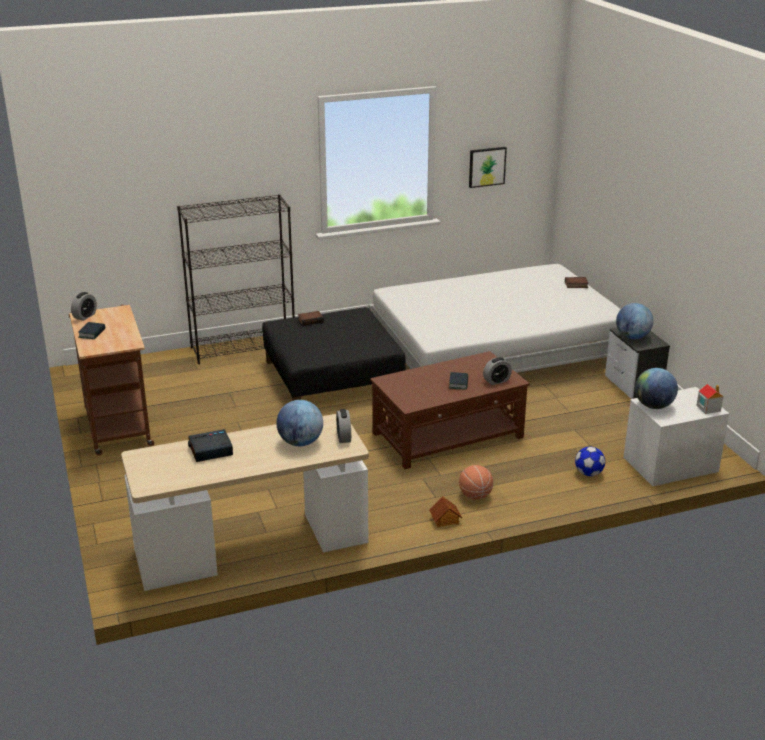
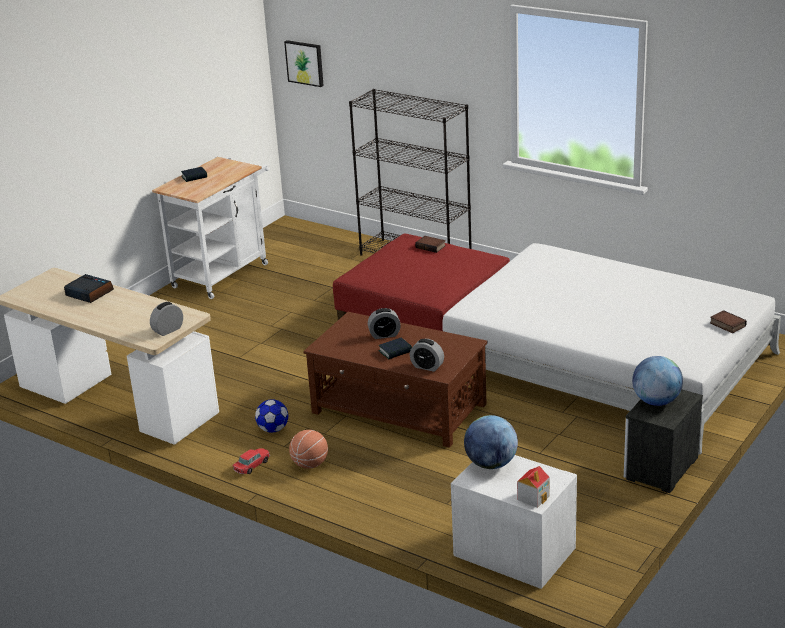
camera: 55 degrees right, 0 degrees up
(85, 316) = (219, 163): alarm clock -> alarm clock (384, 335)
(117, 425) = (224, 273): brown cart -> white cart
(300, 442) = (139, 318): globe -> none
(332, 378) = (423, 314): black ottoman -> red ottoman
(445, 520) = (252, 466): toy house -> toy car
(486, 166) = (712, 140): picture -> picture (305, 63)
(588, 473) = (429, 509): football -> football (273, 429)

